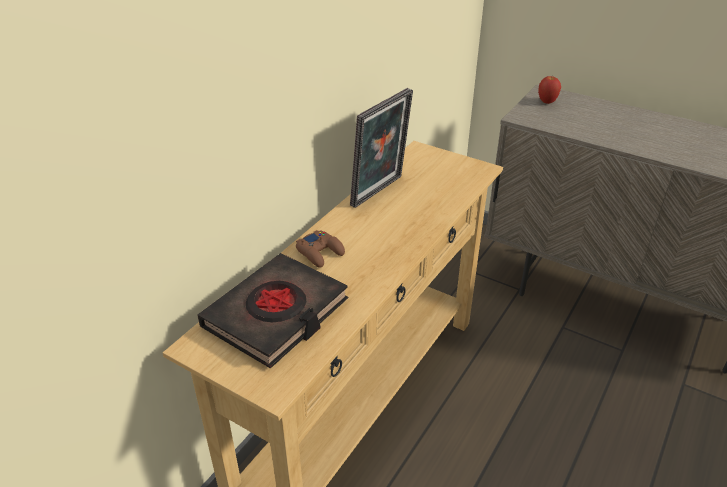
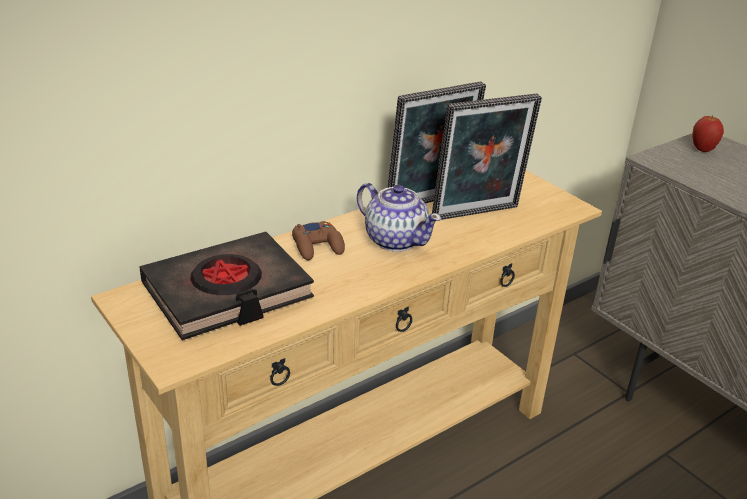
camera: 20 degrees right, 5 degrees down
(375, 230) = (395, 240): none -> teapot
(421, 193) = (477, 215): none -> picture frame

